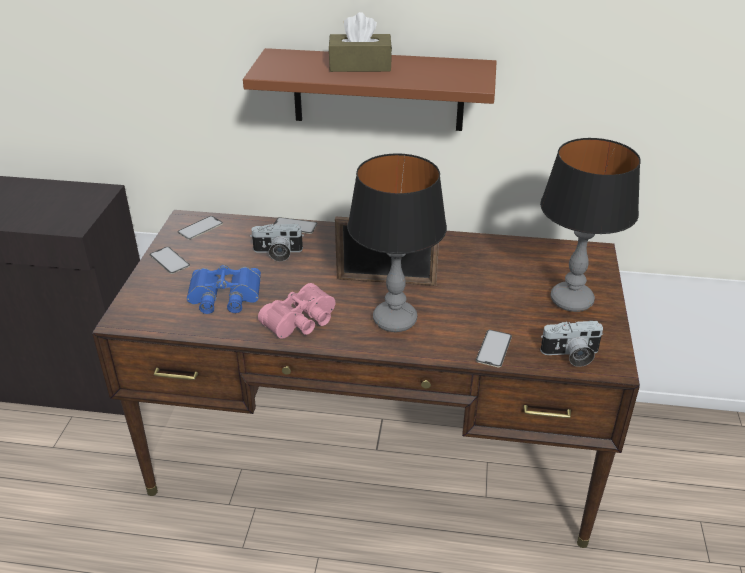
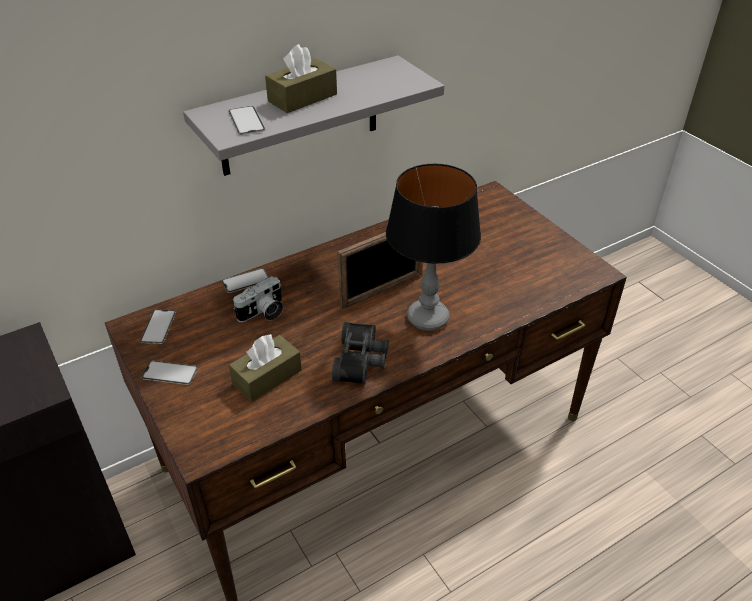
camera: 40 degrees left, 5 degrees up
(224, 296) = (267, 377): blue binoculars -> brown tissue box
(302, 322) = (362, 361): pink binoculars -> black binoculars
(378, 90) = (300, 117): brown shelf -> grey shelf
(494, 348) = (518, 301): phone -> phone (246, 121)
(571, 300) = (521, 238): table lamp -> none
(571, 355) = (568, 278): camera -> none

